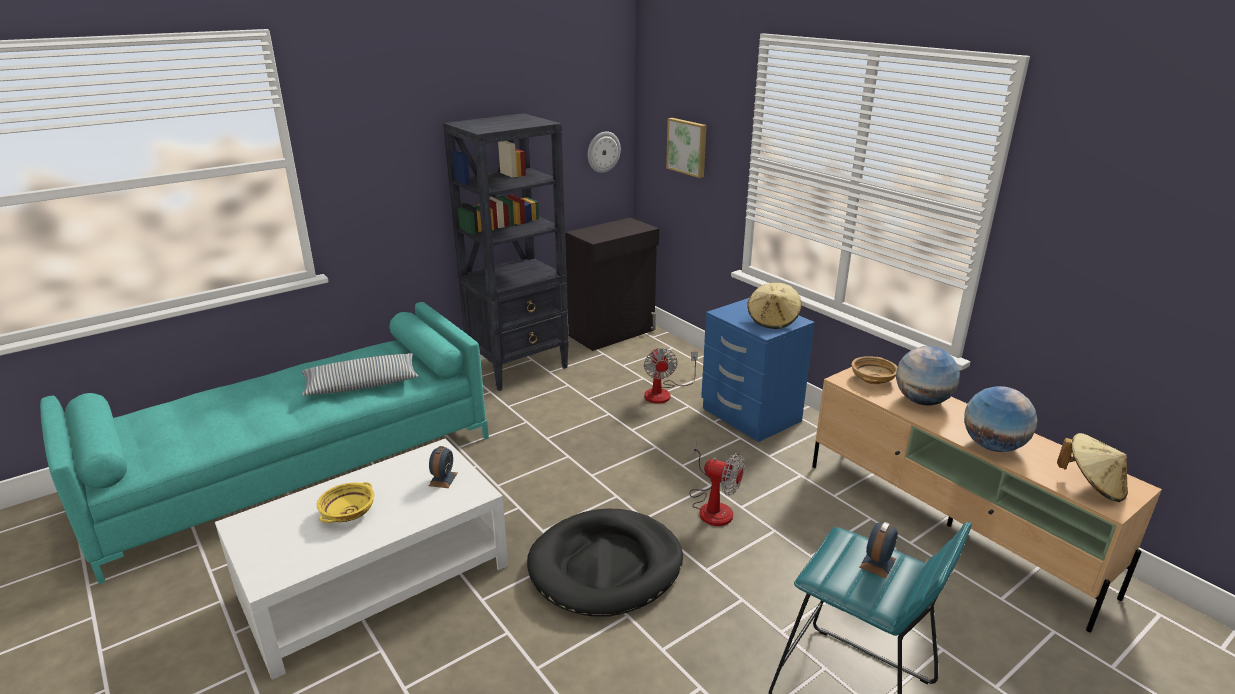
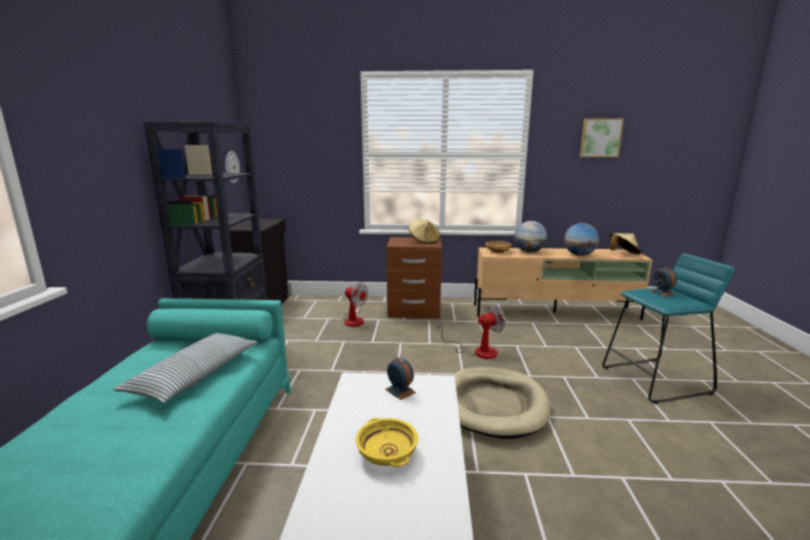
camera: 50 degrees left, 10 degrees down
(606, 566) = (494, 405): black dog bed -> beige dog bed
(688, 147) = (302, 155): picture -> picture (600, 137)
(750, 415) = (414, 310): blue nightstand -> brown nightstand

